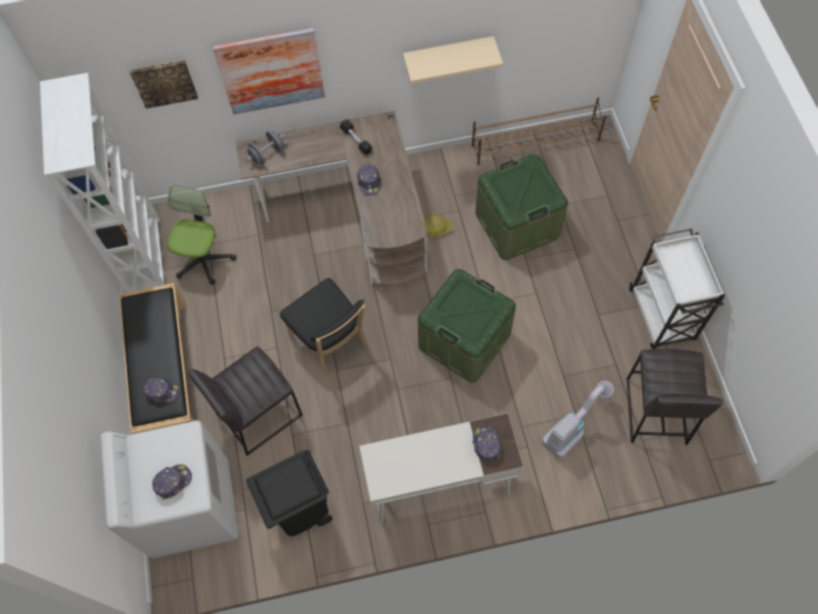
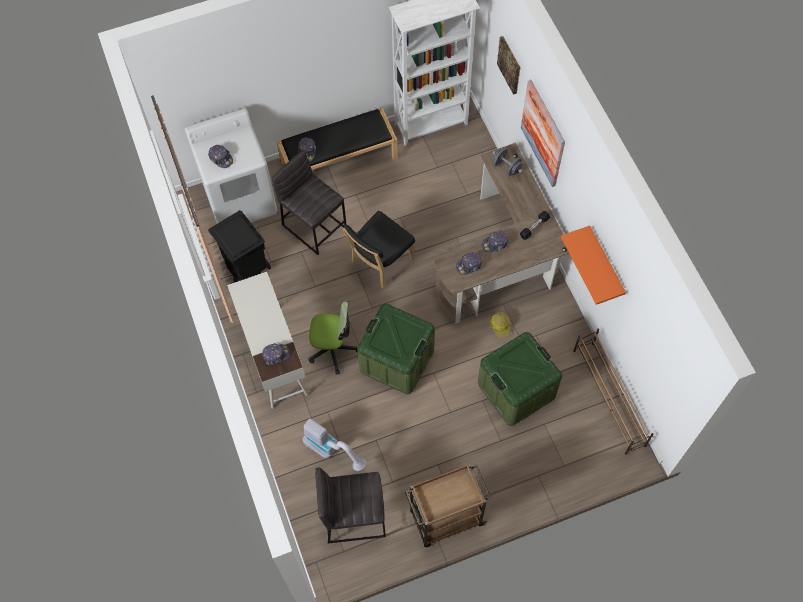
camera: 80 degrees right, 0 degrees up
(204, 260) = (437, 162): office chair -> office chair (333, 349)
(393, 212) = (469, 265): none -> cap
(448, 54) = (605, 264): beige shelf -> orange shelf
(662, 316) = (445, 519): white cart -> brown cart

